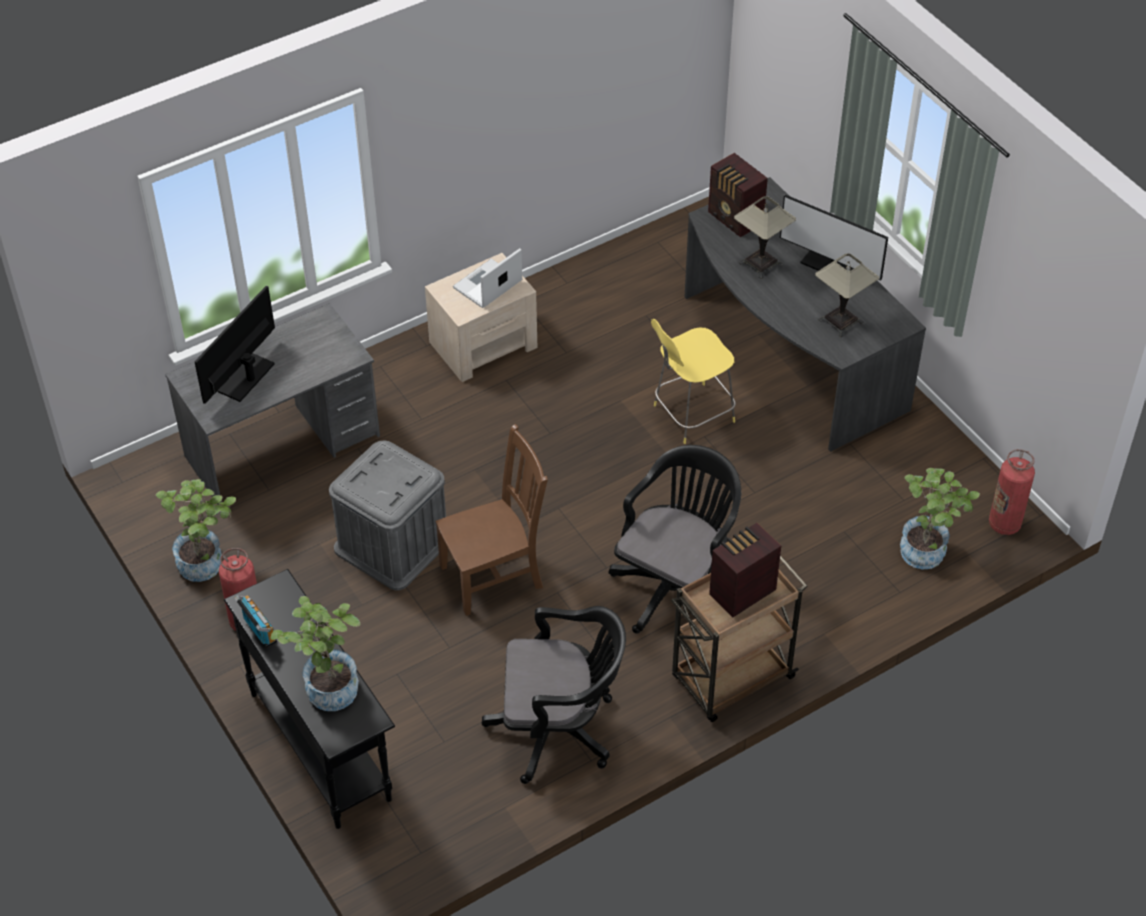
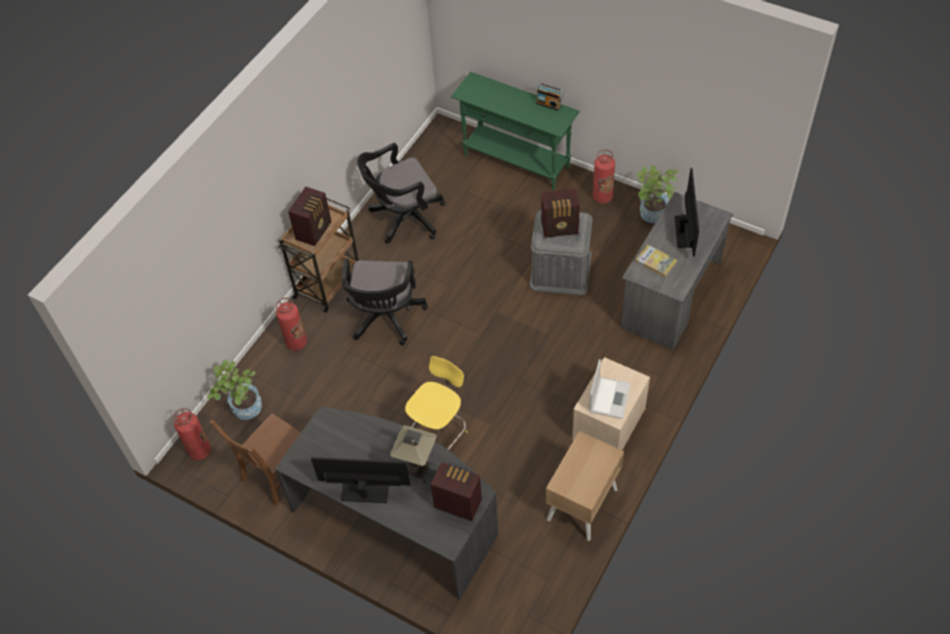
camera: 155 degrees right, 5 degrees up
(317, 358) = (656, 262): none -> book
(320, 745) = (516, 161): black console table -> green console table
(327, 685) = (495, 97): potted plant -> none
(386, 480) = (560, 228): none -> radio
(495, 575) = (491, 278): brown chair -> brown chair (276, 473)
(574, 285) = (582, 505): none -> beige nightstand
(818, 608) = (296, 343): none -> fire extinguisher
(841, 321) = (337, 445): table lamp -> none

